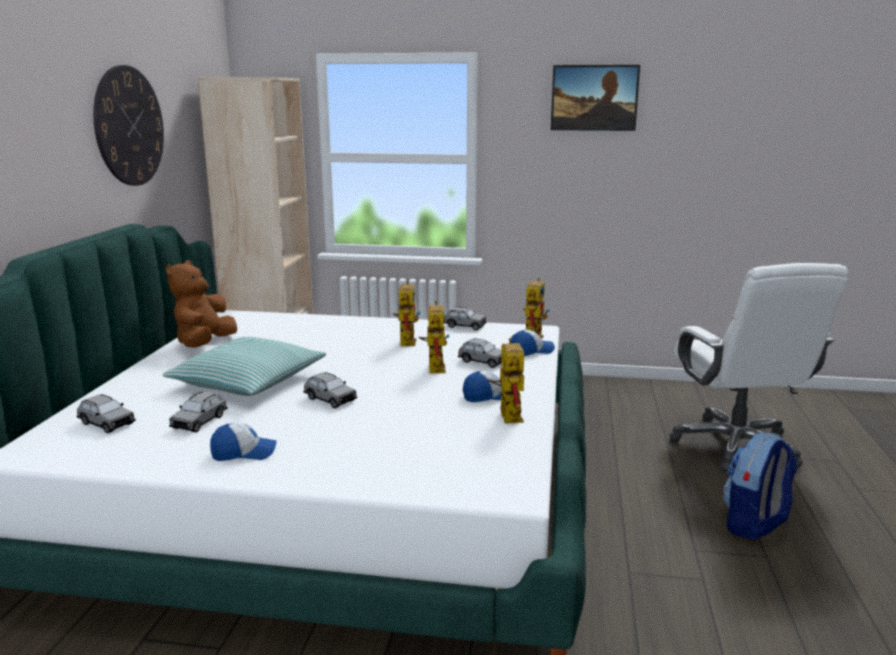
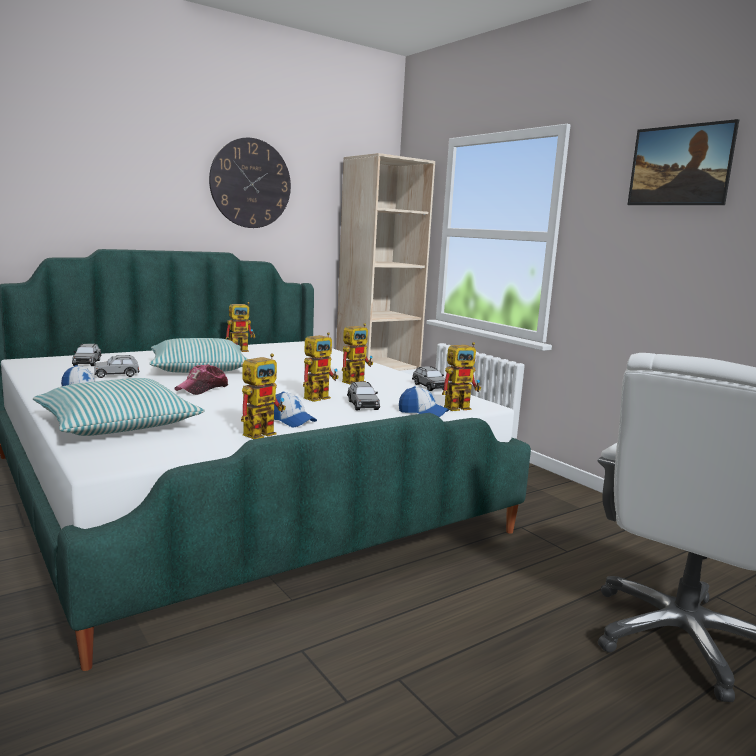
camera: 45 degrees right, 5 degrees down
(204, 344) = (242, 350): brown plush toy -> toy robot
(330, 399) = (202, 388): grey toy car -> cap
(400, 463) = (117, 424): none -> pillow
(754, 525) = (516, 706): backpack -> none

